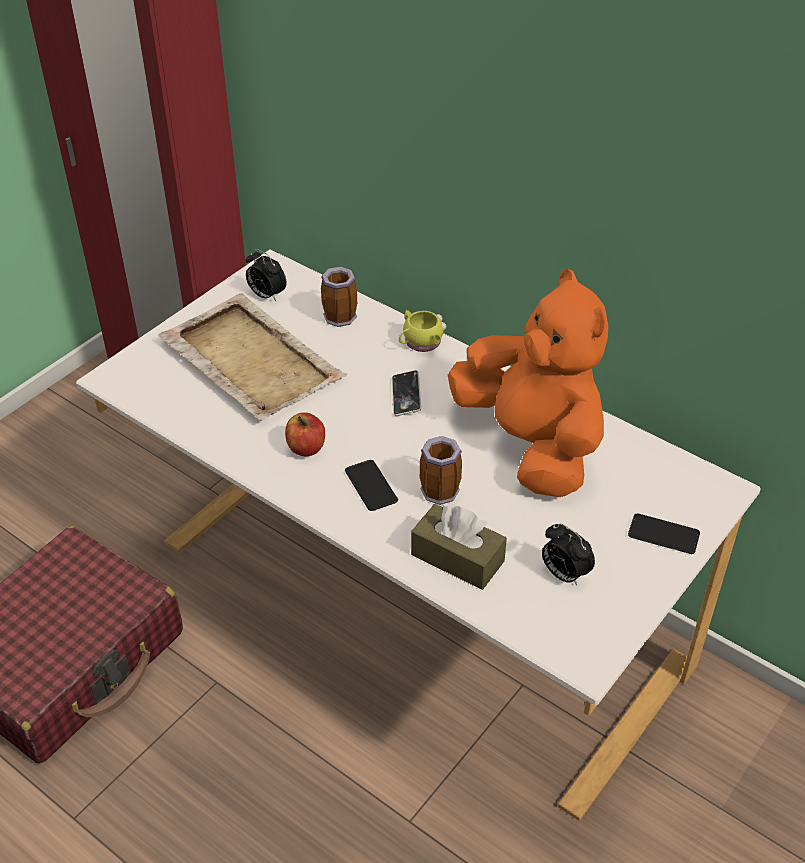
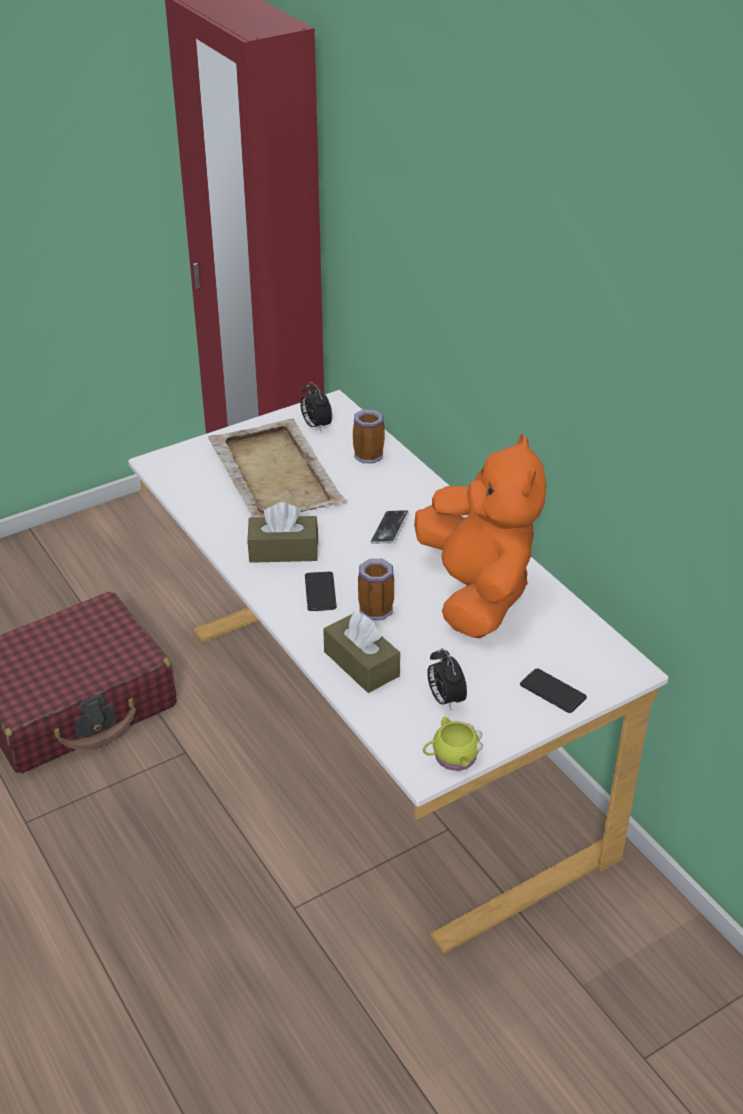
camera: 20 degrees right, 5 degrees down
(306, 448) = (283, 550): apple -> brown tissue box
(420, 343) = (426, 491): yellow mug -> yellow mug (451, 757)

